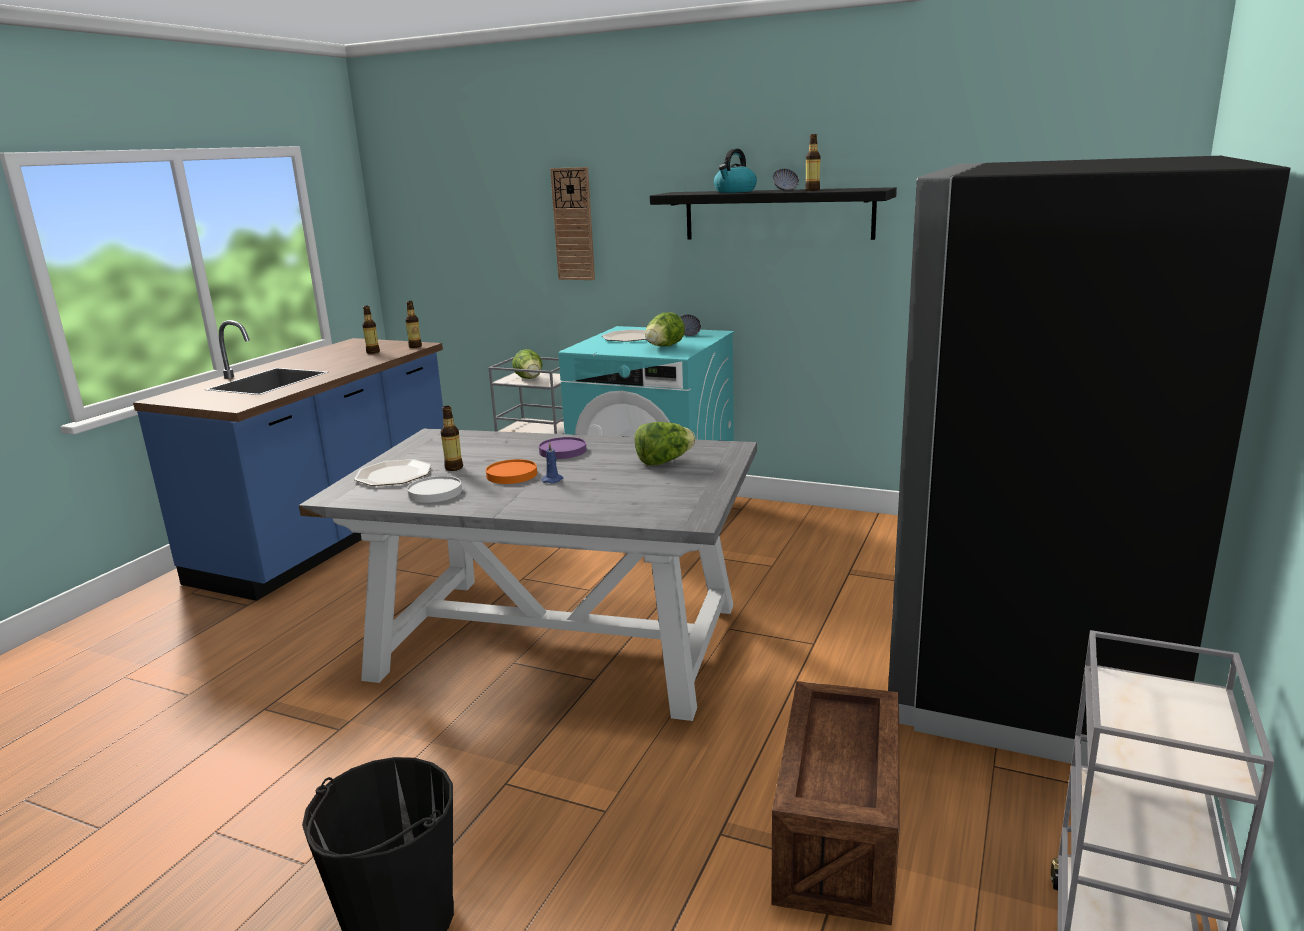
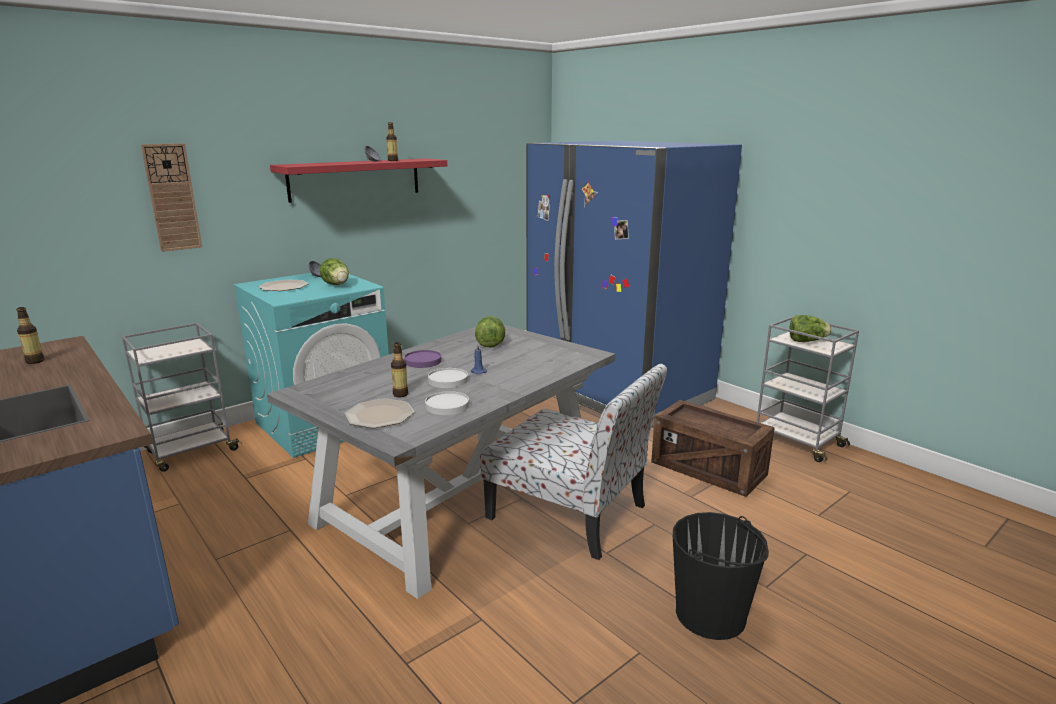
camera: 65 degrees left, 0 degrees up
(415, 346) = (67, 345): bottle -> none
(512, 474) = (448, 380): orange plate -> white plate
(530, 379) = (169, 351): lettuce -> lettuce (806, 341)
(584, 727) = (570, 513): none -> chair
(735, 191) = (339, 163): kettle -> none
(777, 214) = (355, 179): black shelf -> red shelf
(1026, 665) = (617, 392): black fridge -> blue fridge

